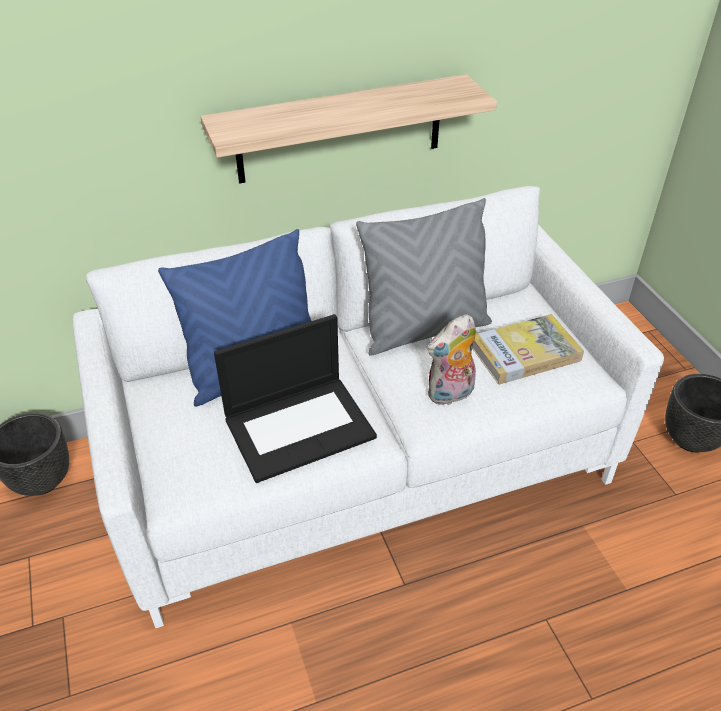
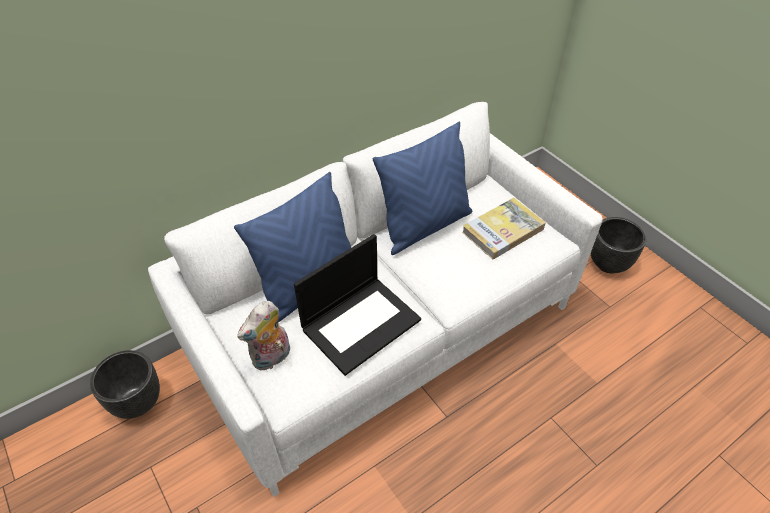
camera: 15 degrees left, 5 degrees up
(340, 130) = (338, 83): shelf -> none
(424, 329) = (425, 226): grey pillow -> blue pillow
(450, 395) = (461, 274): plush toy -> plush toy (272, 358)

